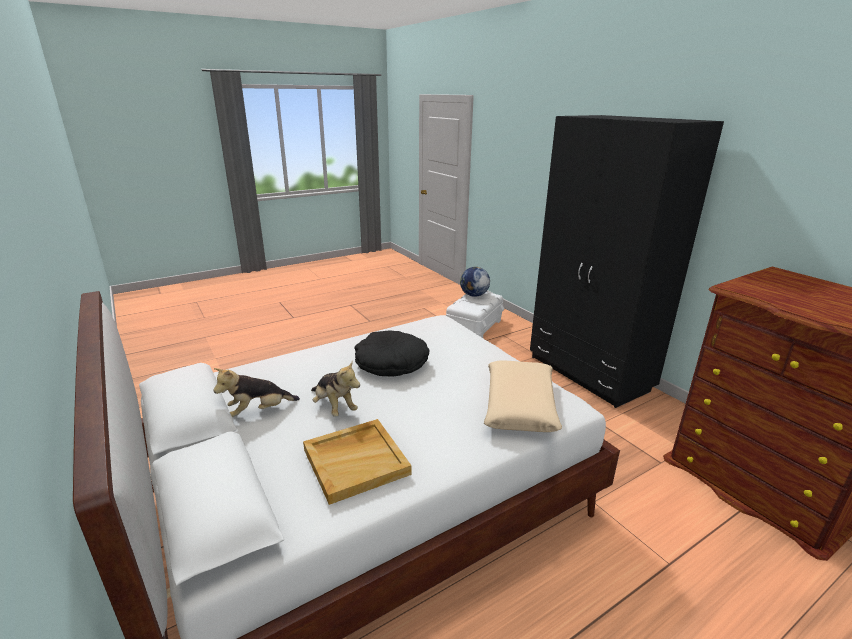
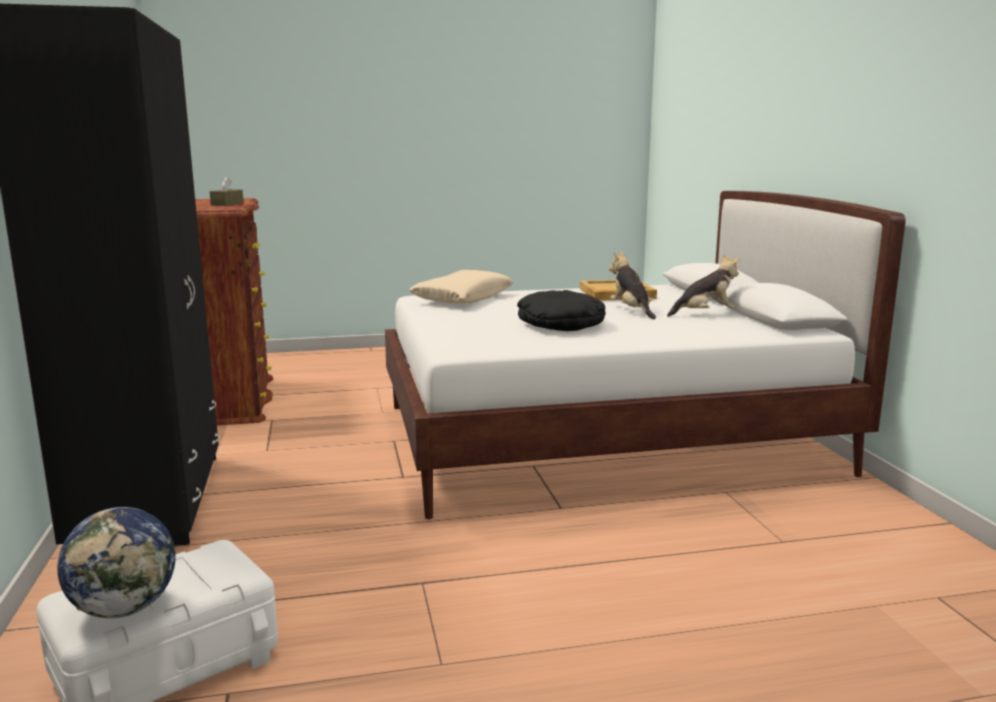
camera: 160 degrees left, 10 degrees down
(800, 304) = (227, 204): none -> brown tissue box

